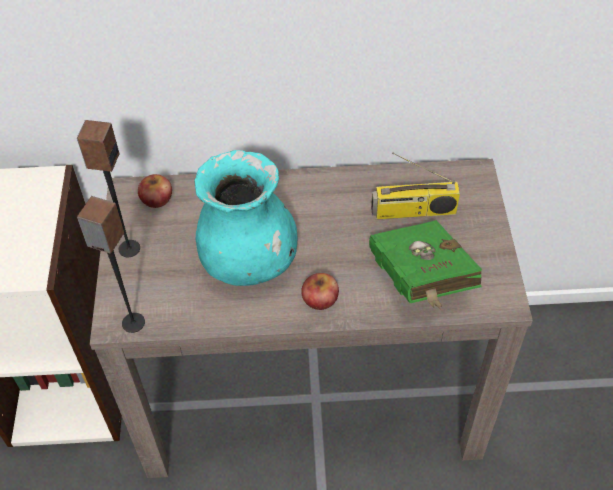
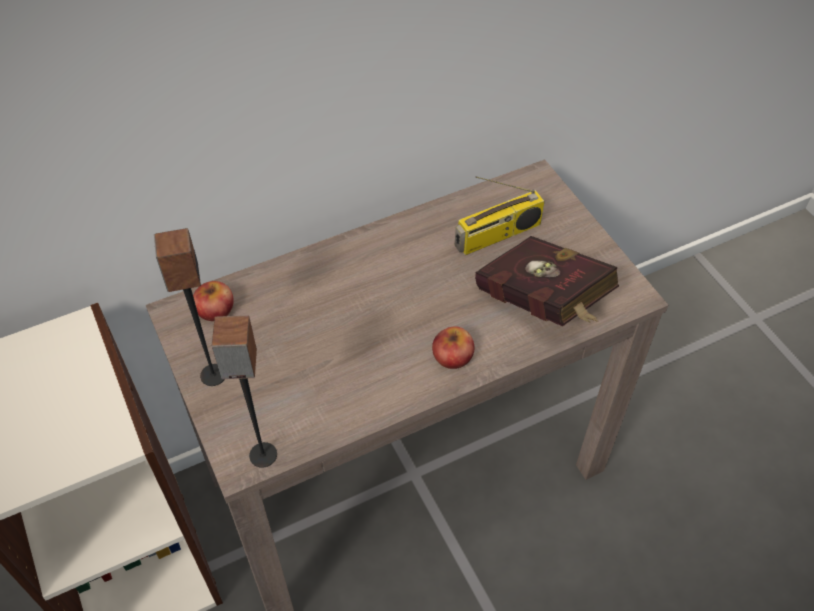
camera: 25 degrees left, 0 degrees up
(249, 261) = (356, 343): turquoise vase -> none
(421, 283) = (544, 304): green book -> red book

